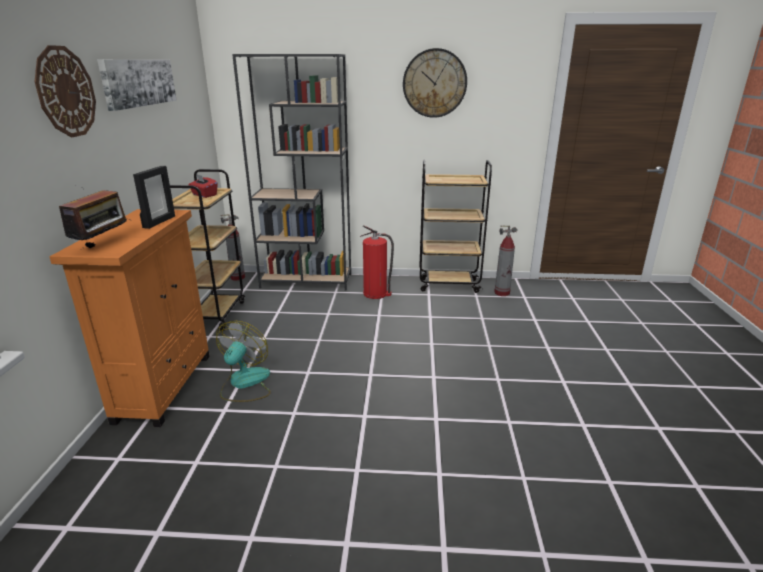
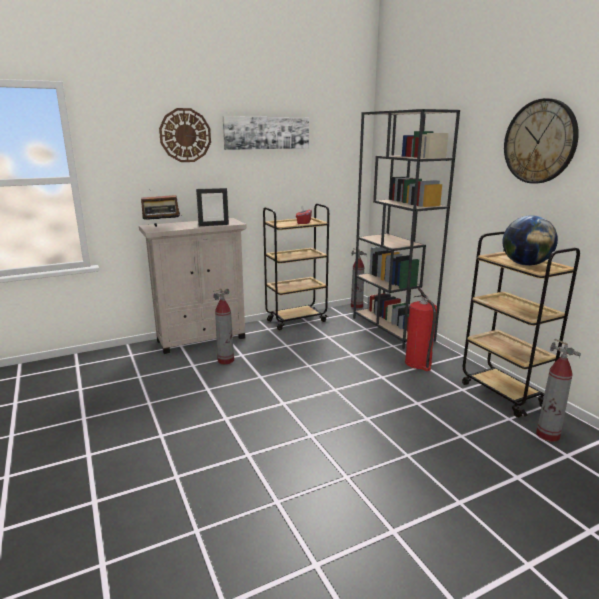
camera: 60 degrees right, 5 degrees down
(164, 386) = (202, 339): orange cabinet -> beige cabinet
(245, 383) = (226, 360): fan -> fire extinguisher
(458, 180) = (525, 264): none -> globe

